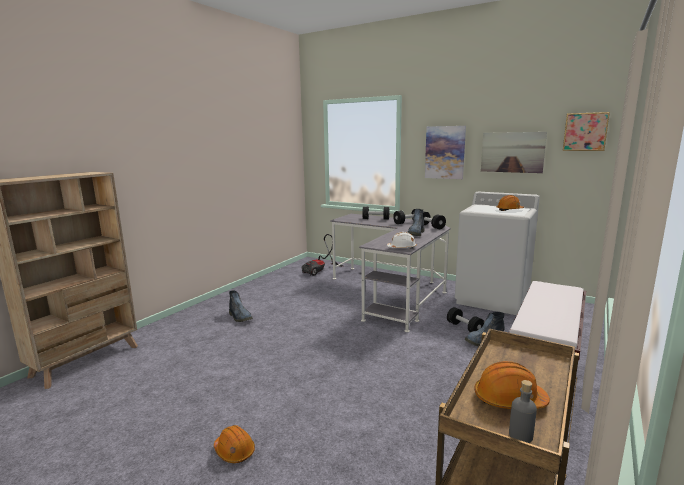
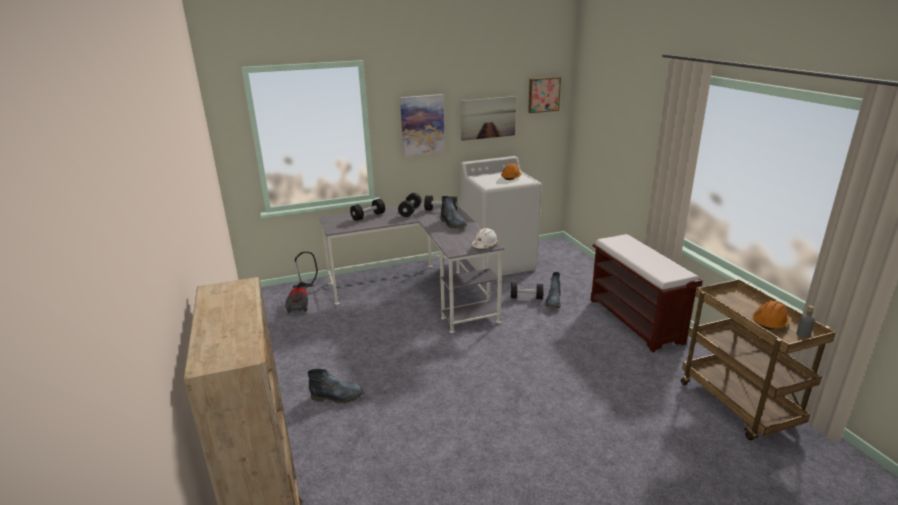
camera: 50 degrees left, 10 degrees up
(234, 451) = (582, 483): orange hard hat -> none

